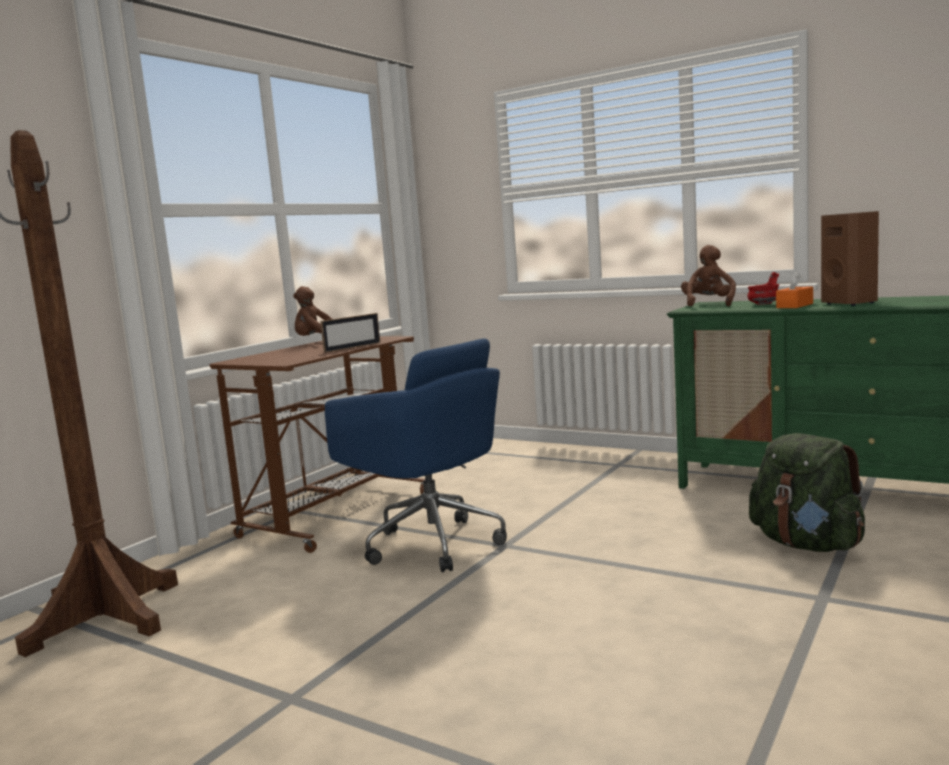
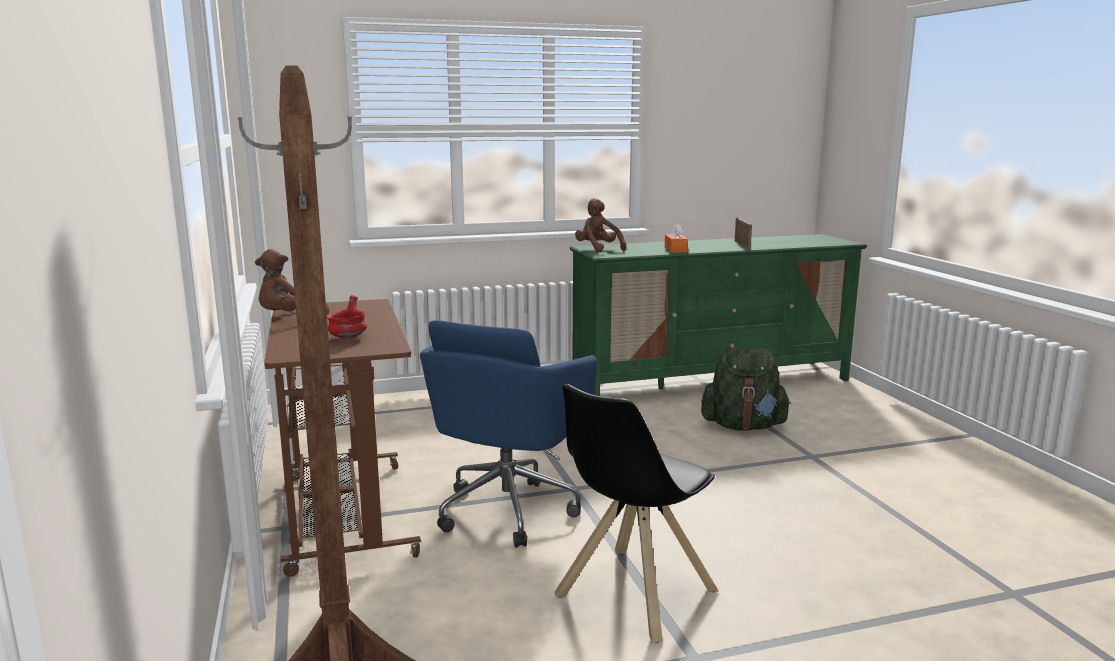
camera: 50 degrees left, 5 degrees up
(352, 347) = (380, 319): picture frame -> picture frame (742, 245)
(362, 635) = (632, 594): none -> black chair
(428, 544) = (510, 509): blue office chair -> blue office chair turned 120 degrees clockwise
(763, 304) = (645, 248): red bowl -> red bowl (348, 337)
(851, 303) = (706, 246): brown speaker -> none

